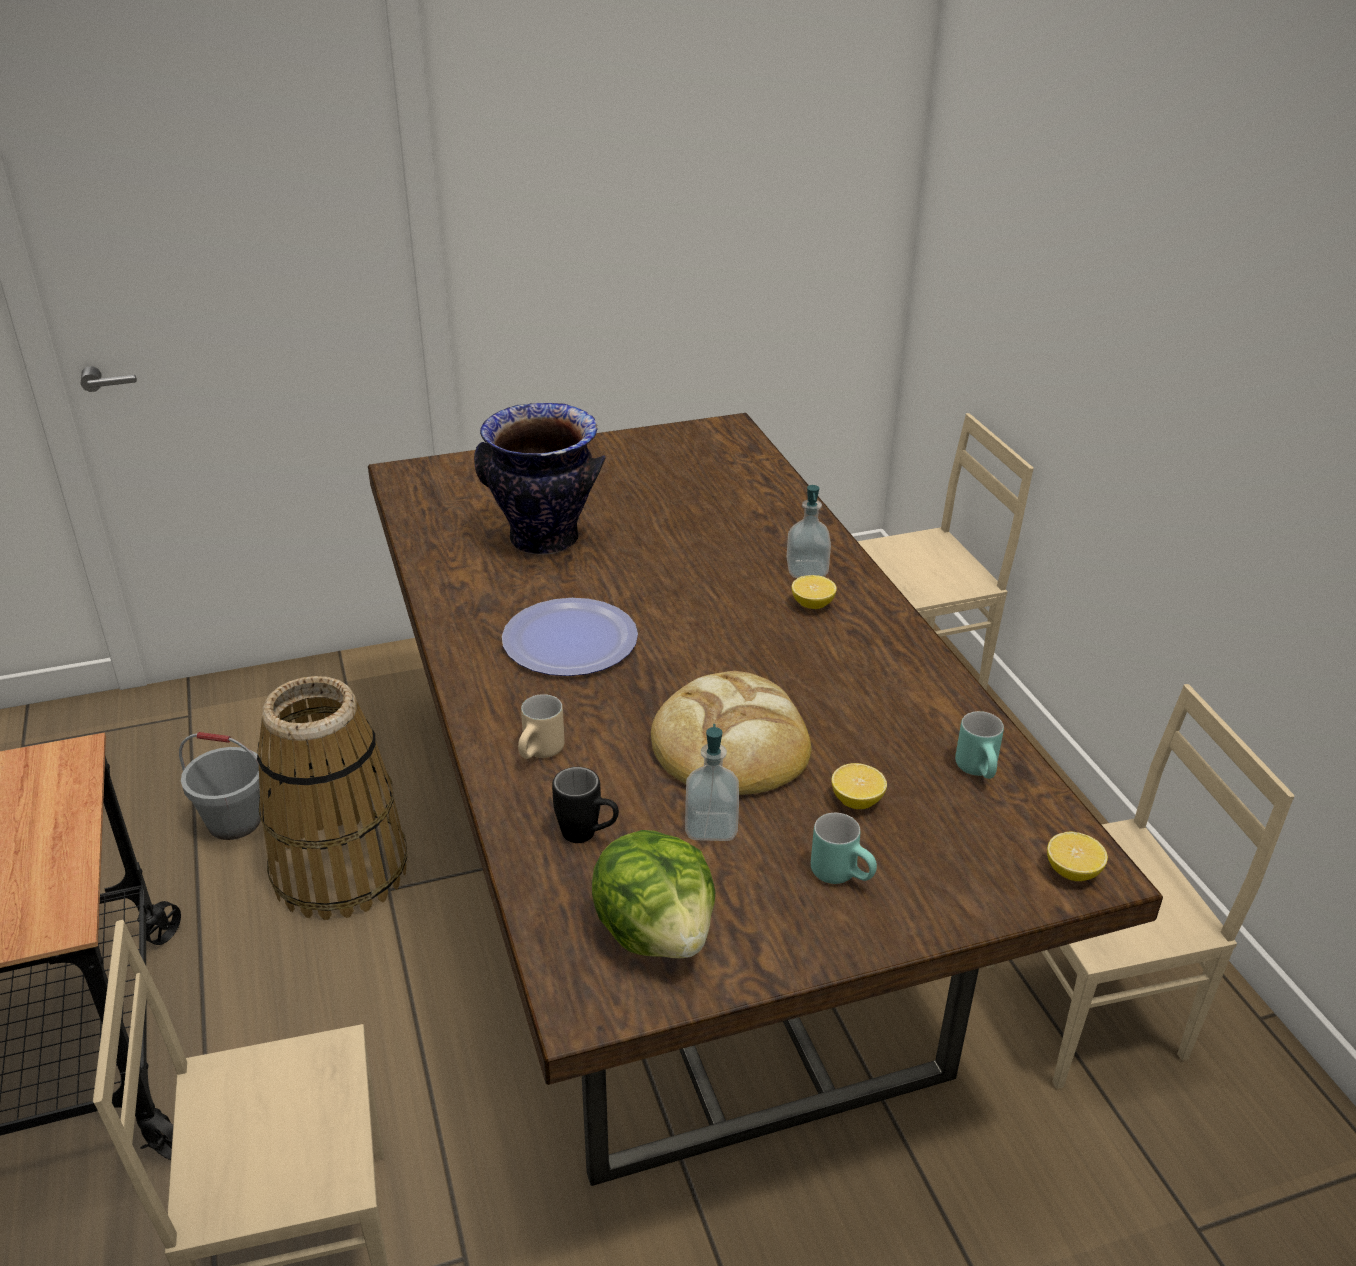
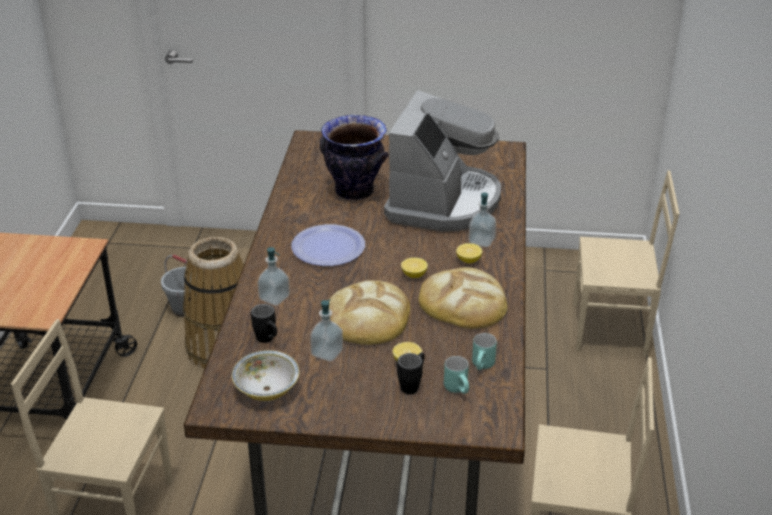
camera: 25 degrees right, 0 degrees up
(542, 754) = (274, 298): beige mug -> soap dispenser
(656, 932) = (267, 390): lettuce -> bowl
(699, 524) = (443, 202): none -> coffee machine
(843, 874) = (372, 392): turquoise mug -> turquoise mug (459, 389)
(861, 674) = (463, 303): none -> bread
(899, 838) = (412, 385): none -> black mug
(1072, 872) = (486, 425): lemon -> lemon (414, 275)

